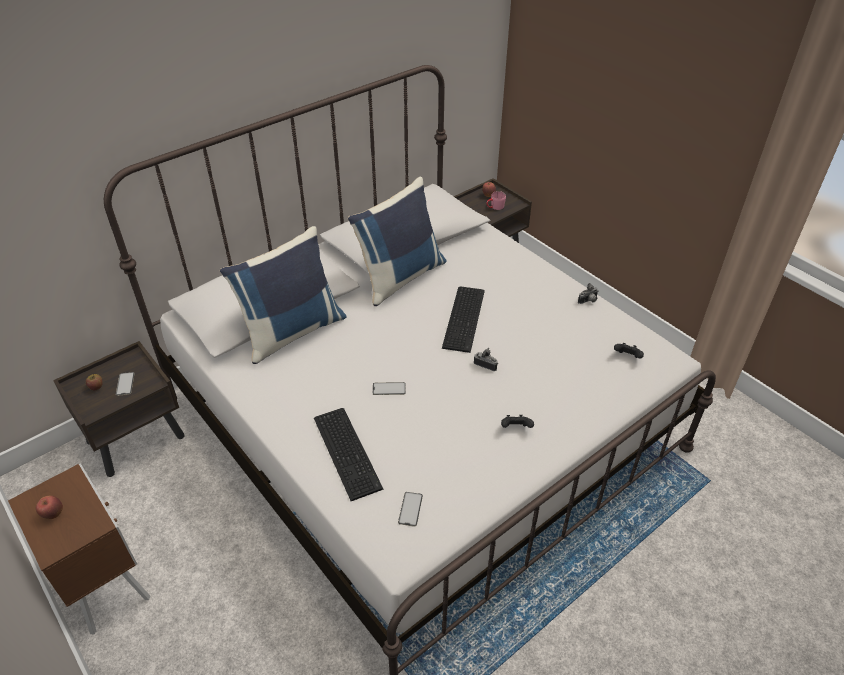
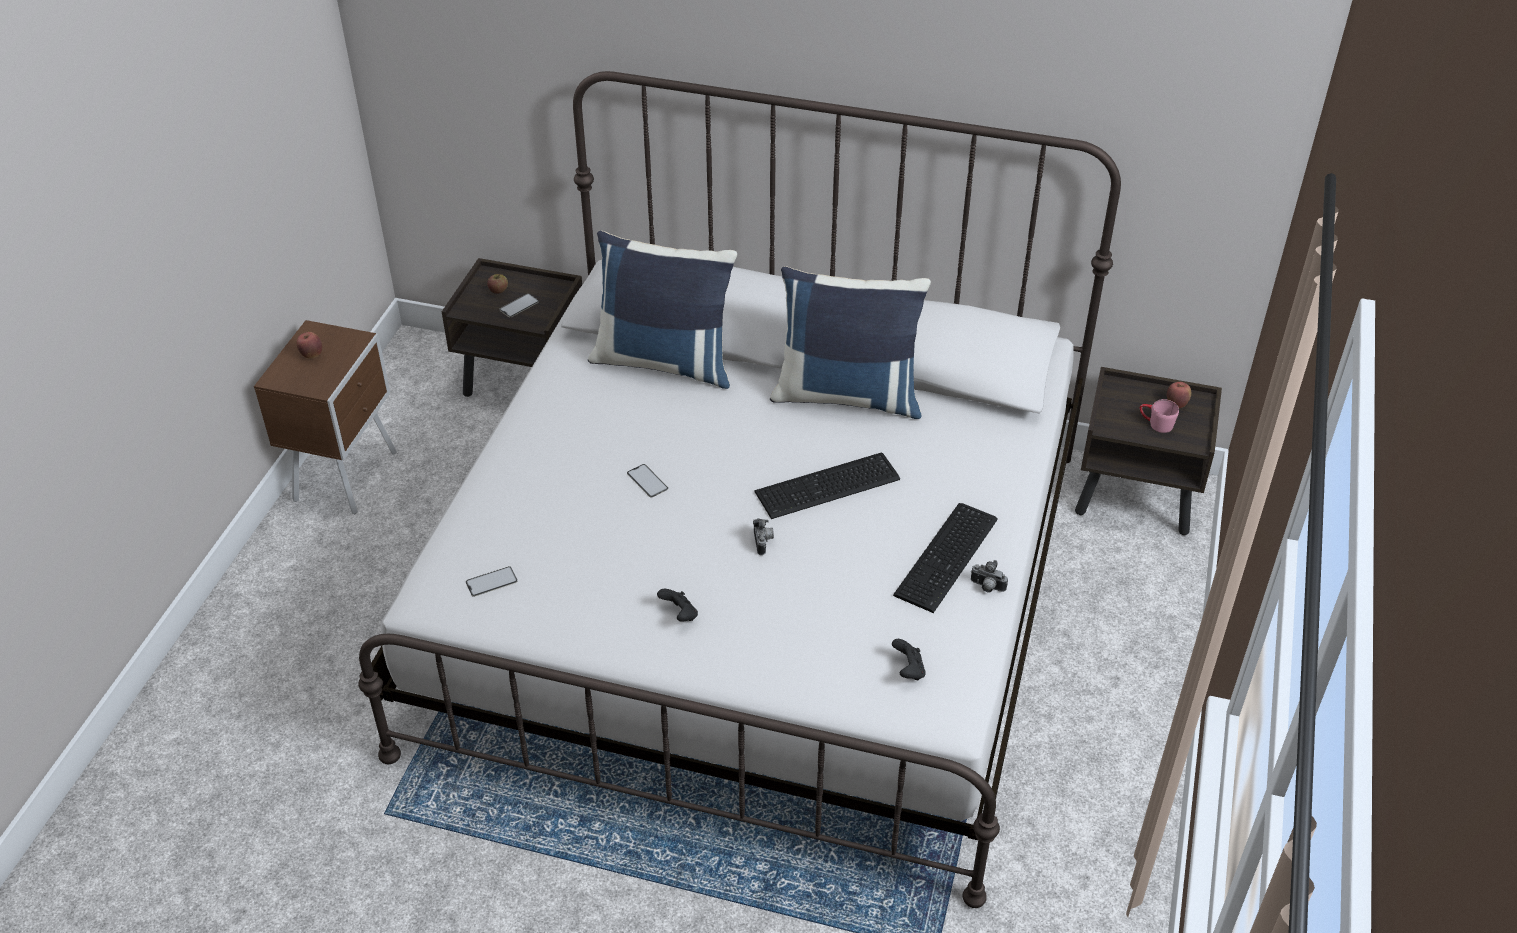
camera: 55 degrees right, 0 degrees up
(348, 451) = (530, 496): keyboard -> keyboard (949, 556)

